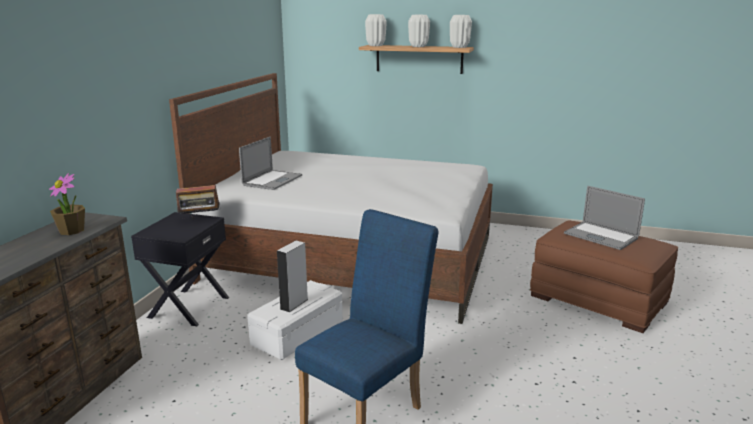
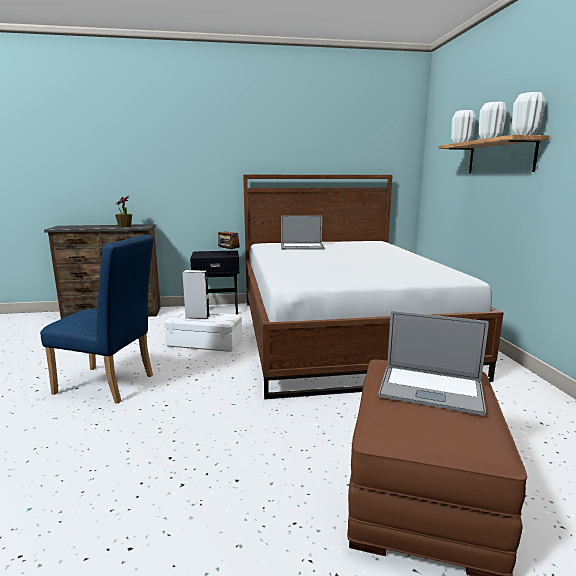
camera: 65 degrees right, 5 degrees down
(600, 236) = (430, 389): laptop -> laptop turned 90 degrees counterclockwise

